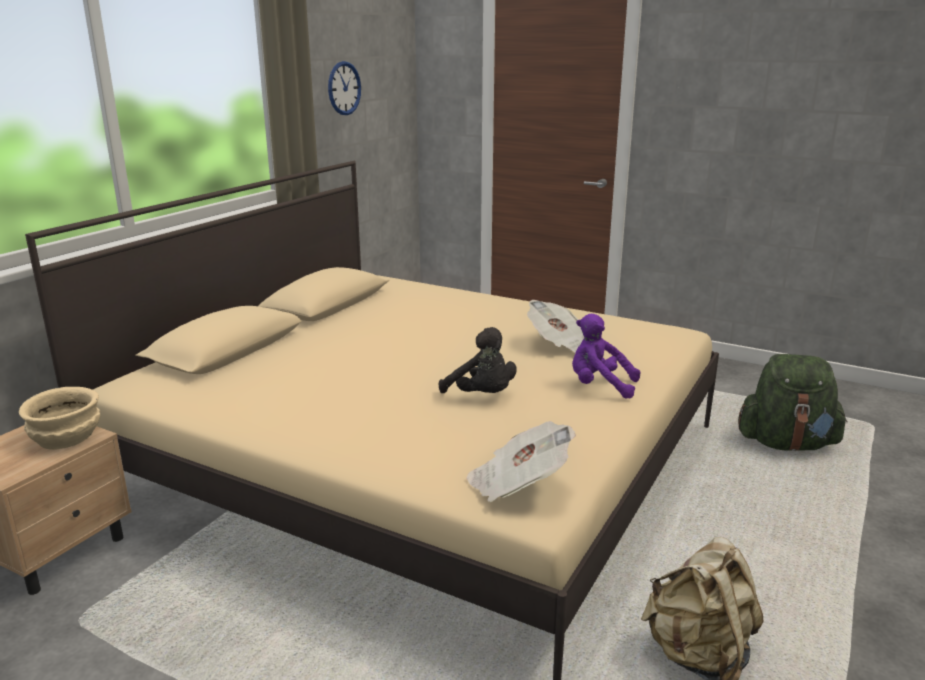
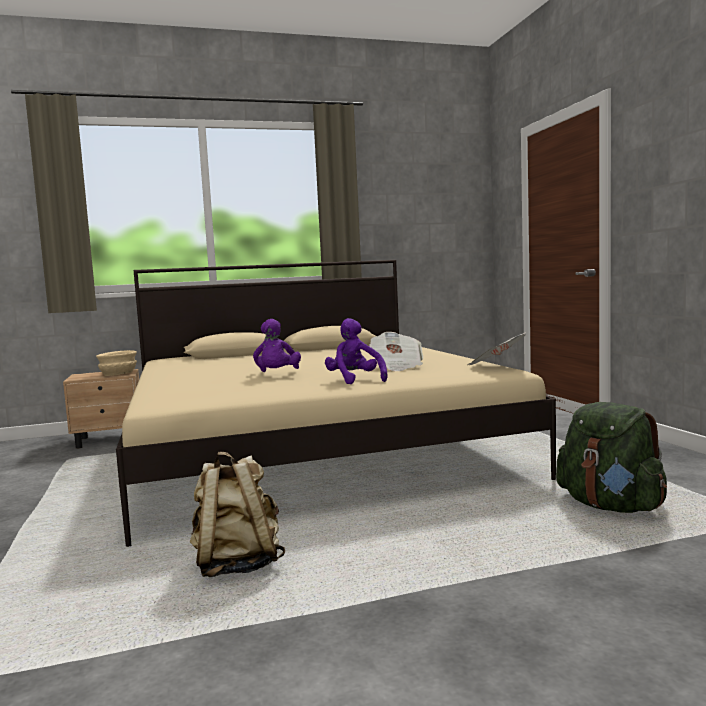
camera: 45 degrees right, 15 degrees down
(344, 88) = (405, 213): wall clock -> none
(482, 396) = (277, 374): black plush toy -> purple plush toy
(518, 484) = (178, 396): newspaper -> newspaper (496, 366)

